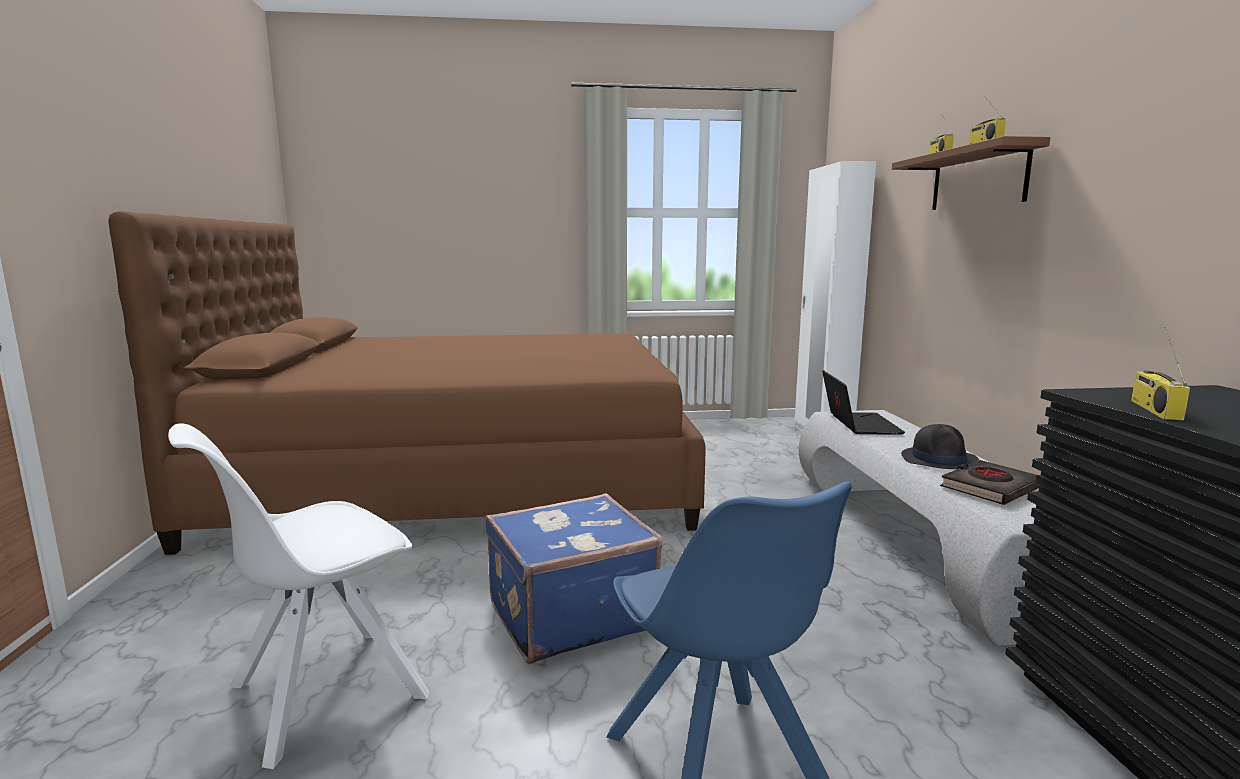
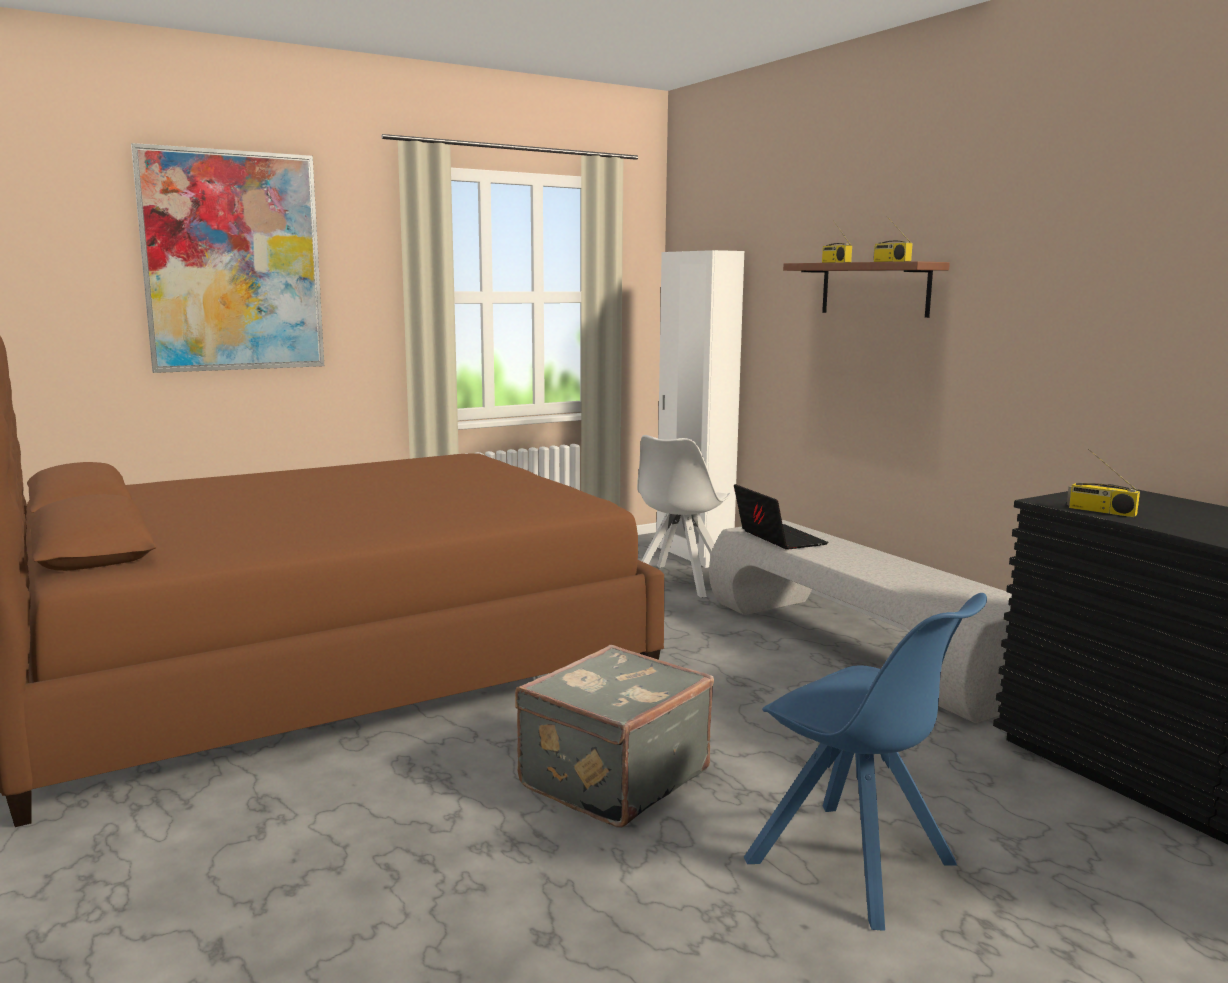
camera: 25 degrees left, 0 degrees up
(324, 692) = (441, 904): white chair -> white chair (678, 582)
(463, 185) = (233, 262): none -> picture
(569, 614) = (611, 778): blue suitcase -> grey suitcase
(939, 459) = (878, 566): black hat -> none
(990, 488) = (938, 587): black book -> none
(1153, 409) = (1100, 511): radio -> radio turned 45 degrees counterclockwise

